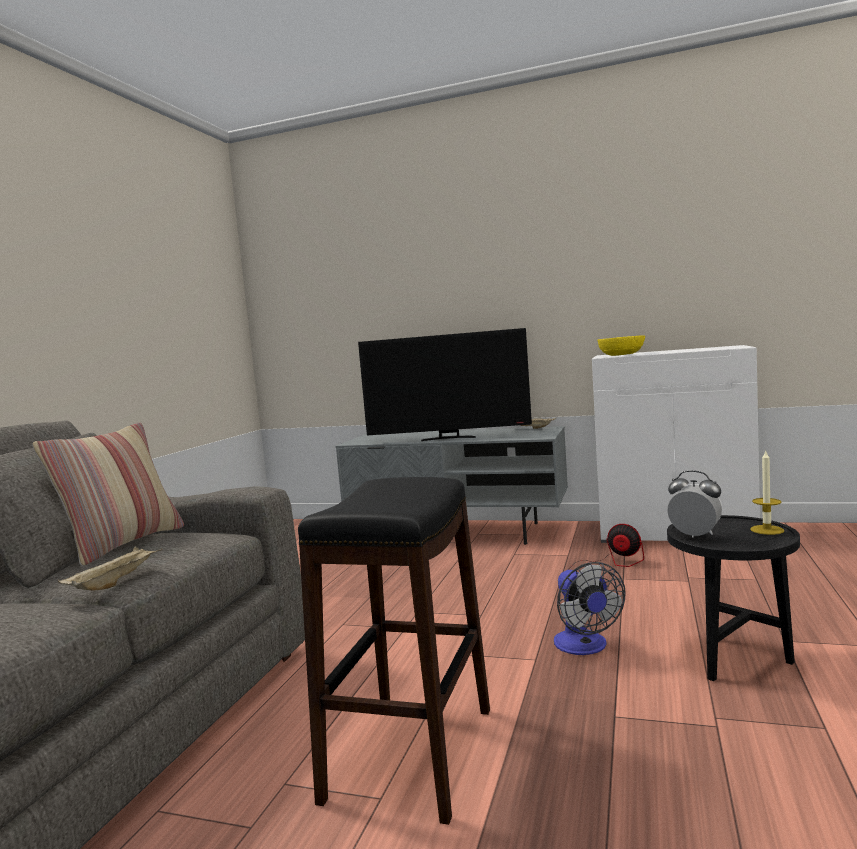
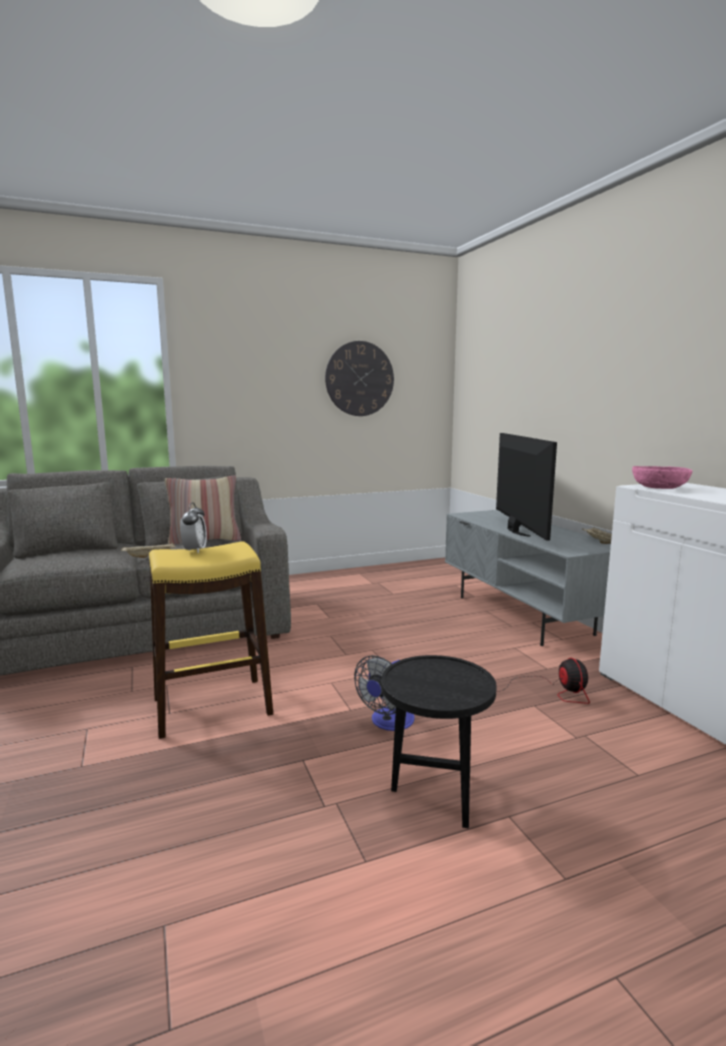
camera: 50 degrees right, 5 degrees up
(157, 287) = (359, 379): none -> wall clock
(410, 752) = (213, 706): black stool -> yellow stool
(449, 438) = (516, 530): television -> television turned 150 degrees counterclockwise
(621, 355) = (659, 488): yellow bowl -> pink bowl
(695, 535) = (409, 668): alarm clock -> alarm clock (194, 550)
(767, 530) = (458, 693): candle -> none

